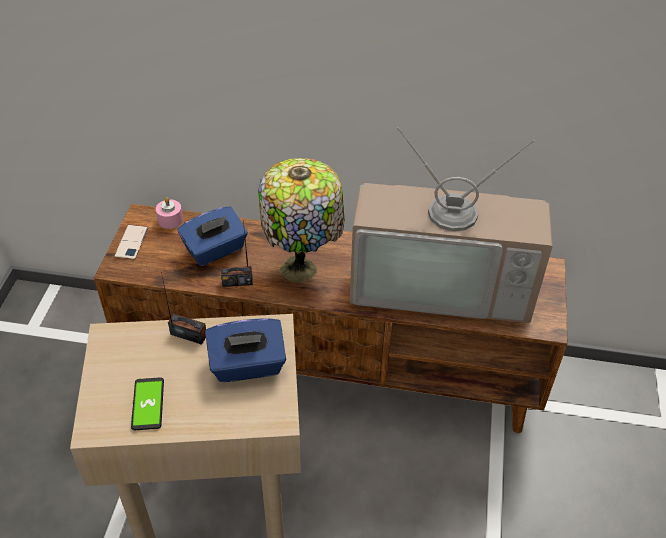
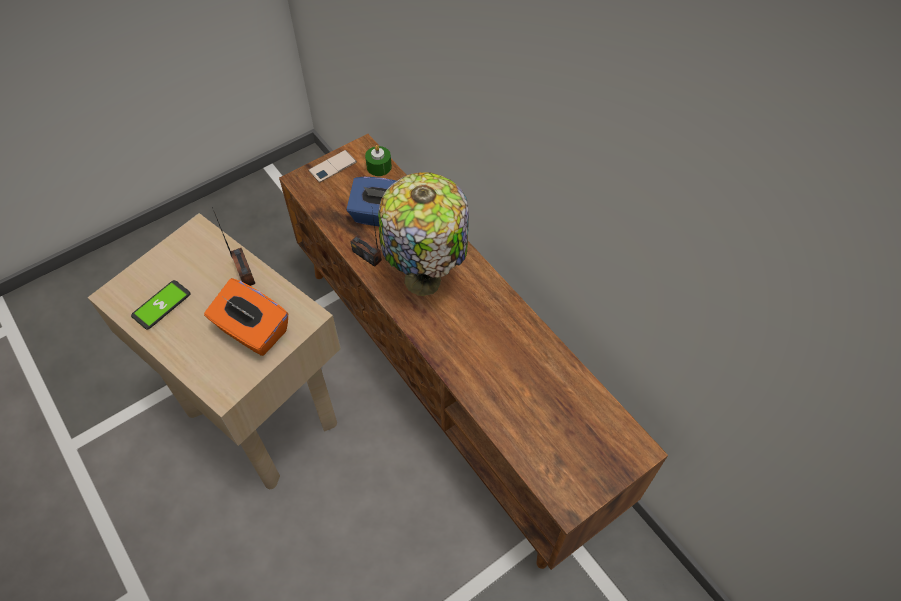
camera: 45 degrees right, 10 degrees up
(170, 220) = (379, 166): pink candle -> green candle
(247, 366) = (252, 331): blue tissue box -> orange tissue box
(442, 282) = (524, 384): television -> none

